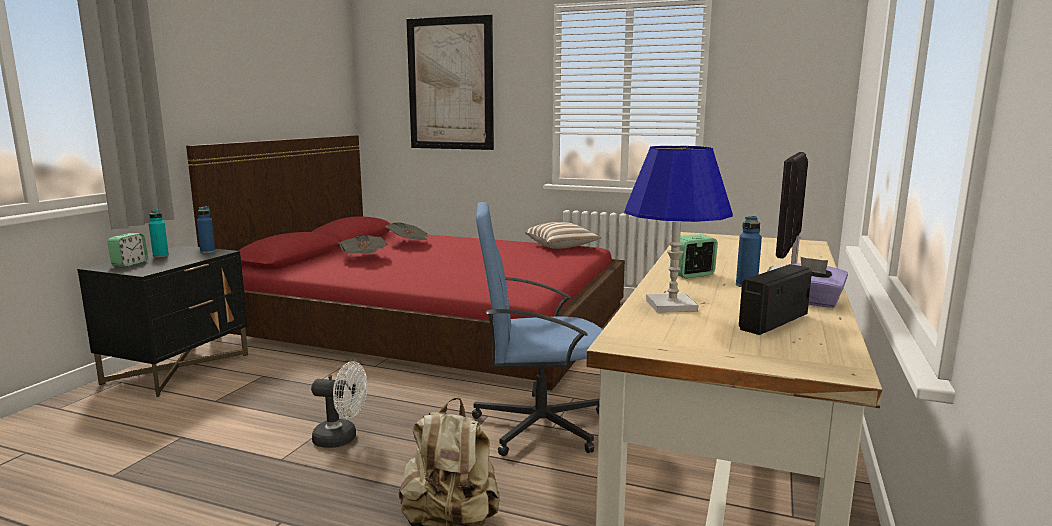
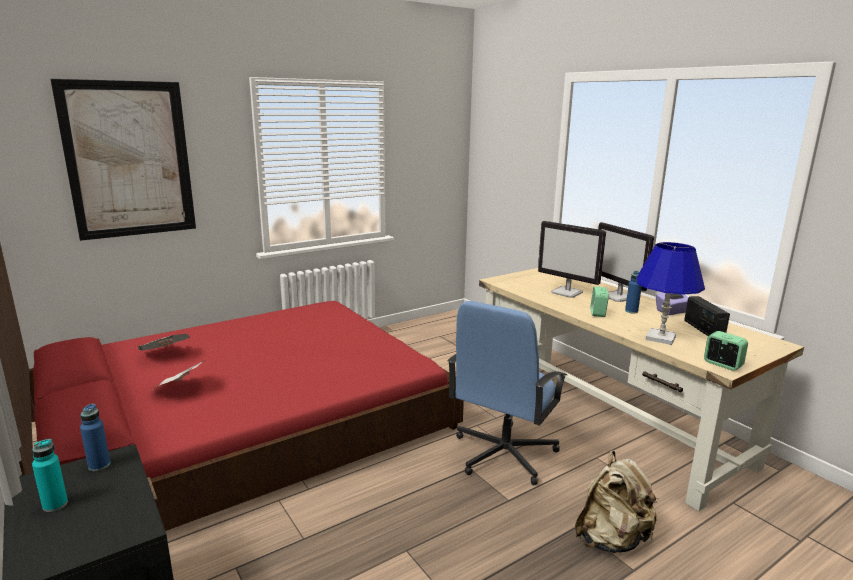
camera: 55 degrees left, 5 degrees up
(130, 263) = (61, 537): alarm clock -> alarm clock (722, 364)
(342, 439) = (441, 551): white fan -> none
(562, 247) = (307, 309): pillow -> none
(735, 258) = (567, 292): none -> monitor

